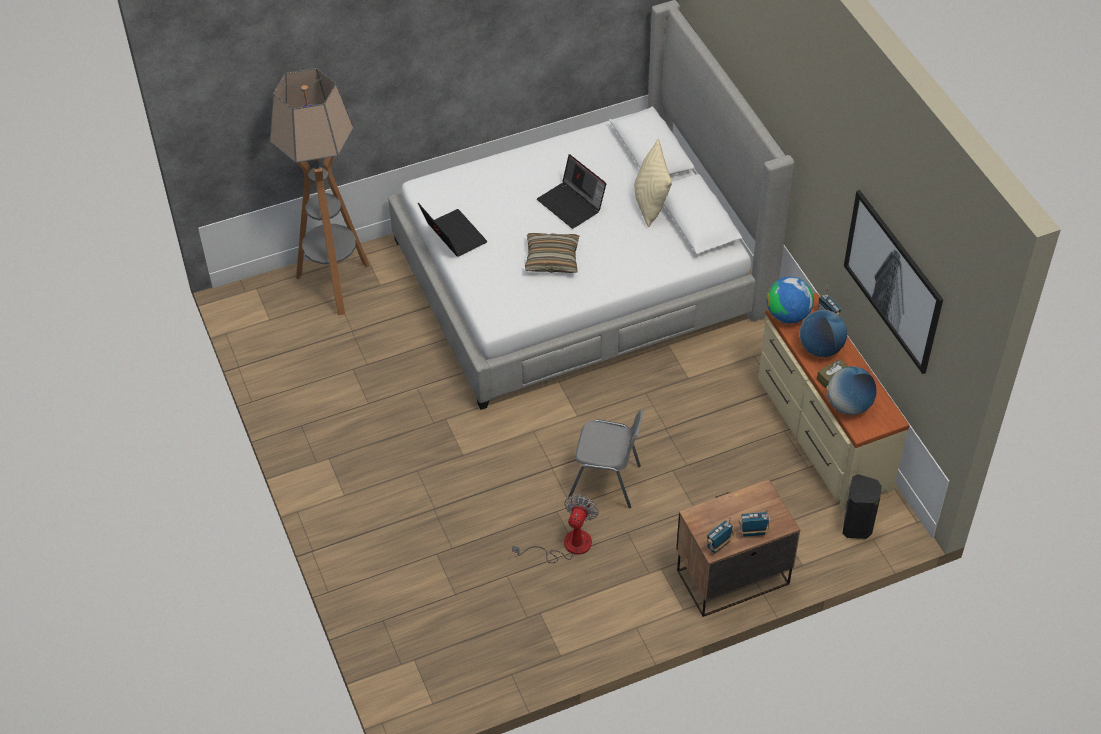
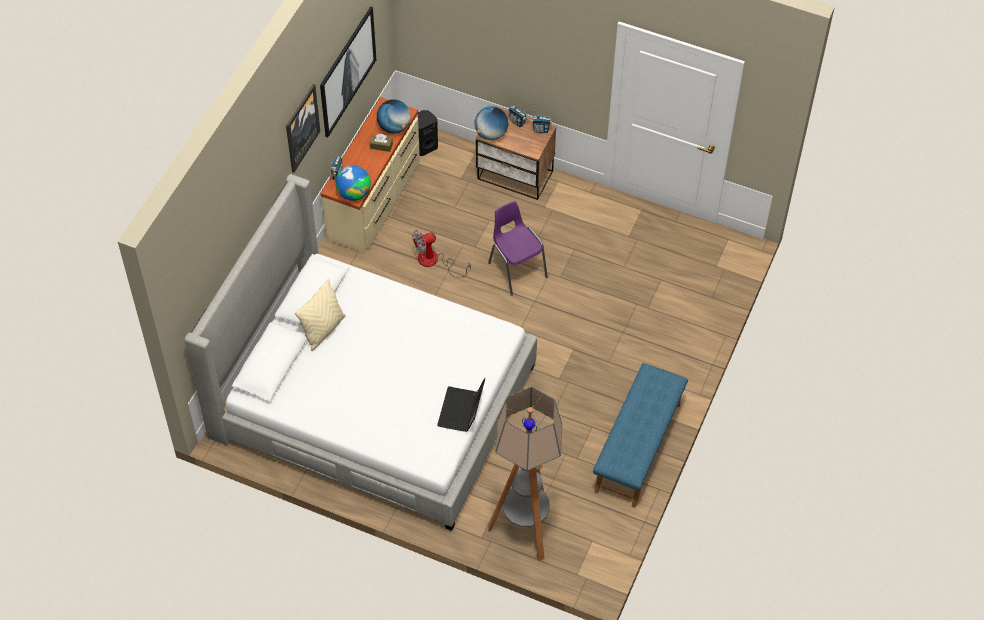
camera: 135 degrees left, 5 degrees up
(306, 419) = (638, 448): none -> blue bench
(552, 259) = (424, 344): pillow -> none
(567, 545) = (576, 255): fan -> fan (434, 261)
(572, 204) = (366, 369): laptop -> none
(606, 482) = (516, 269): grey chair -> purple chair
(820, 348) = (364, 164): globe -> globe (491, 134)
(829, 171) = (301, 127): none -> picture

